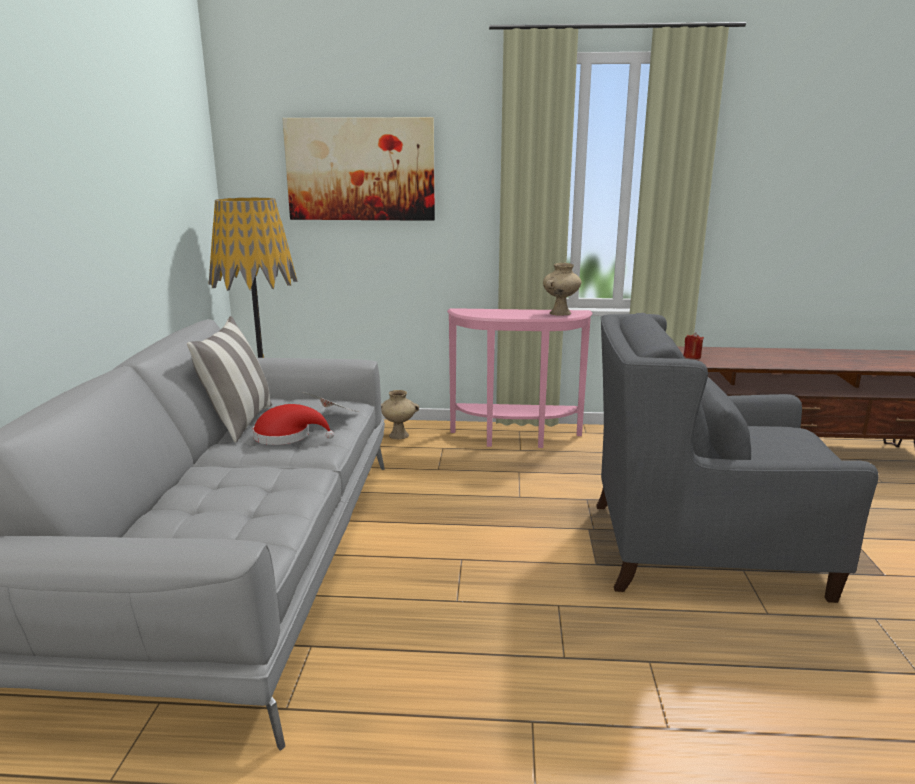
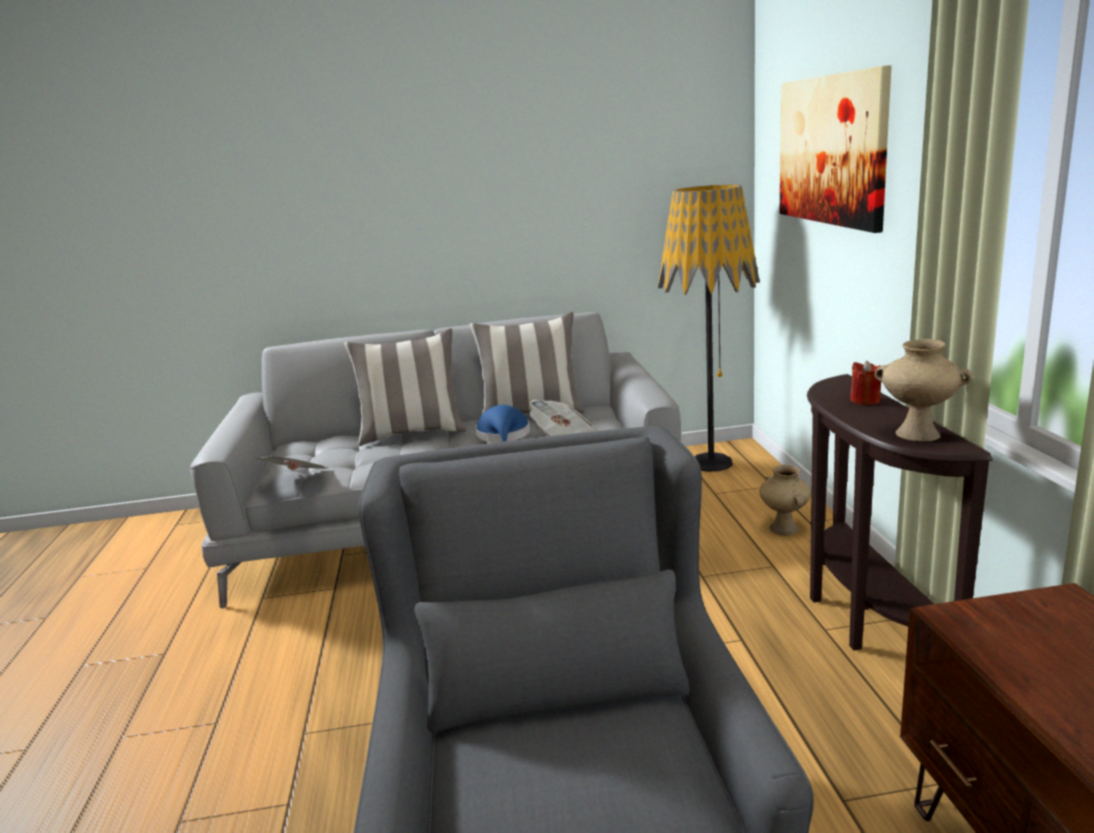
camera: 80 degrees right, 0 degrees up
(200, 478) = (412, 433): none -> pillow
(275, 541) = (298, 481): none -> newspaper
(287, 436) = (504, 436): red hat -> blue hat
(516, 439) = (863, 619): pink console table -> brown console table
(692, 356) = (1045, 641): red candle -> red candle (865, 400)

